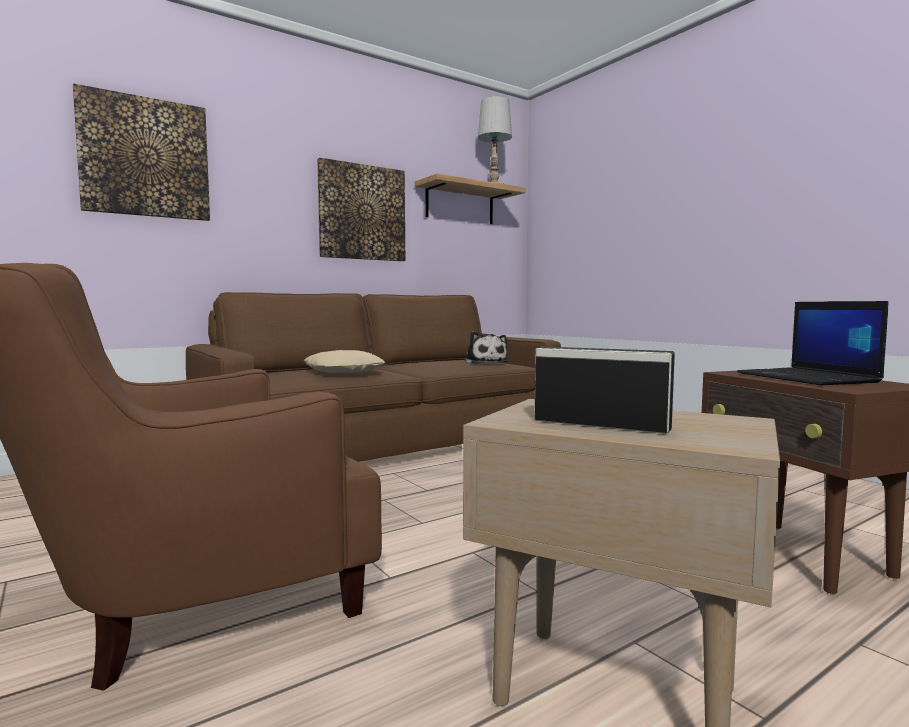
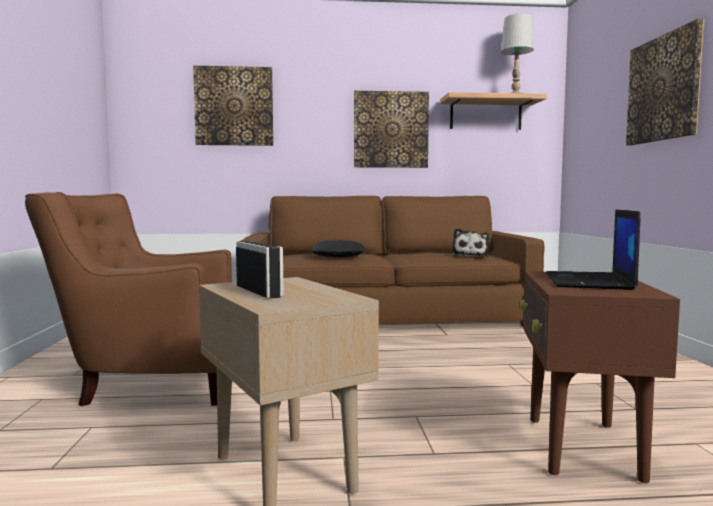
camera: 30 degrees right, 0 degrees up
(344, 371) = (339, 256): beige pillow -> black pillow
(668, 191) = (663, 88): none -> picture

